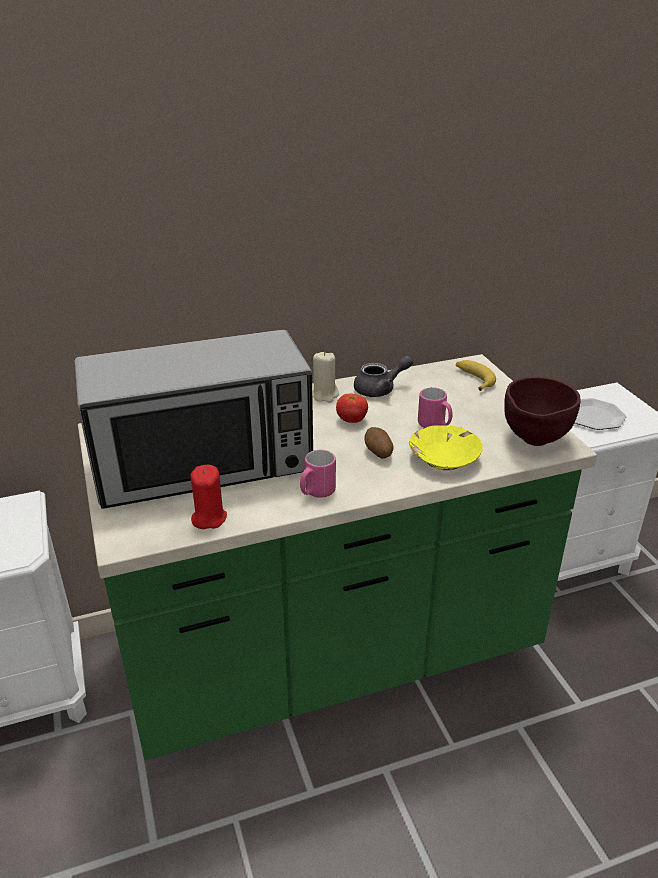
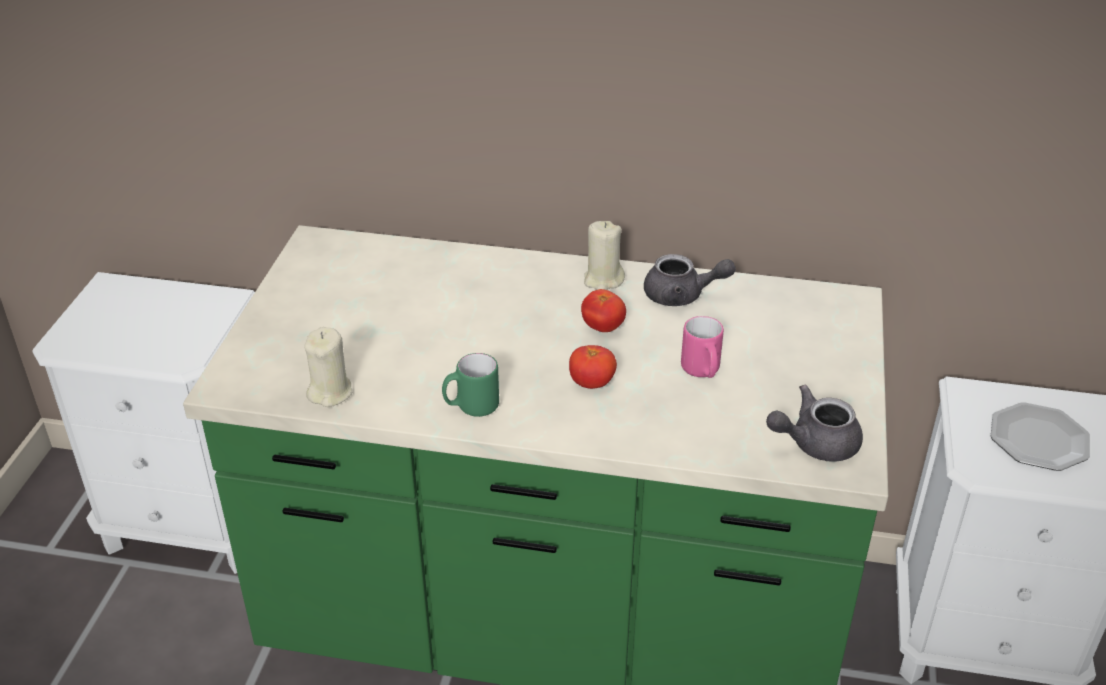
camera: 30 degrees right, 5 degrees up
(204, 464) = (382, 324): microwave -> none
(209, 518) = (330, 392): red candle -> beige candle
(316, 492) = (471, 407): pink mug -> green mug
(378, 453) = (592, 383): potato -> tomato
(443, 458) = (667, 422): yellow bowl -> none
(473, 379) = (826, 323): banana -> none
(533, 441) = (814, 443): brown bowl -> grey teapot

